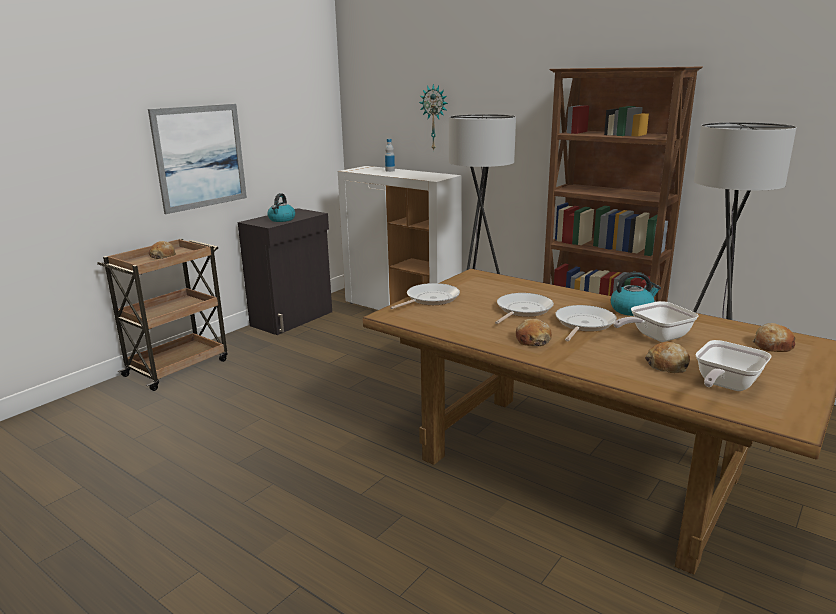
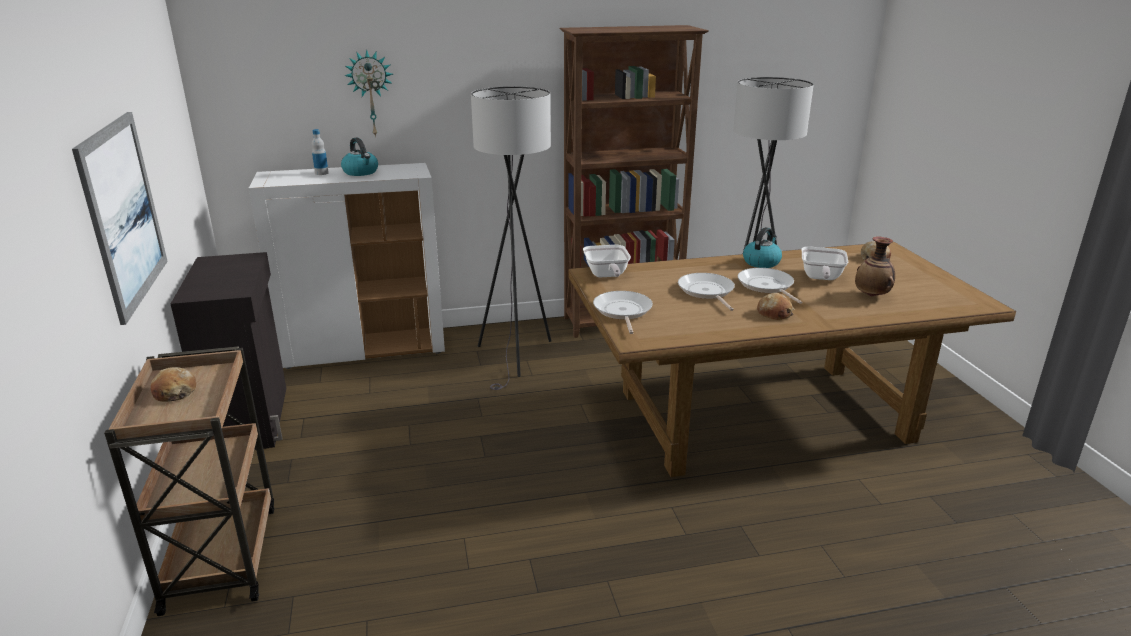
camera: 50 degrees left, 5 degrees up
(281, 219) = (231, 279): kettle -> kettle (361, 172)
(667, 365) = (872, 295): bread -> vase
(724, 385) = (919, 295): frying pan -> frying pan (606, 275)

